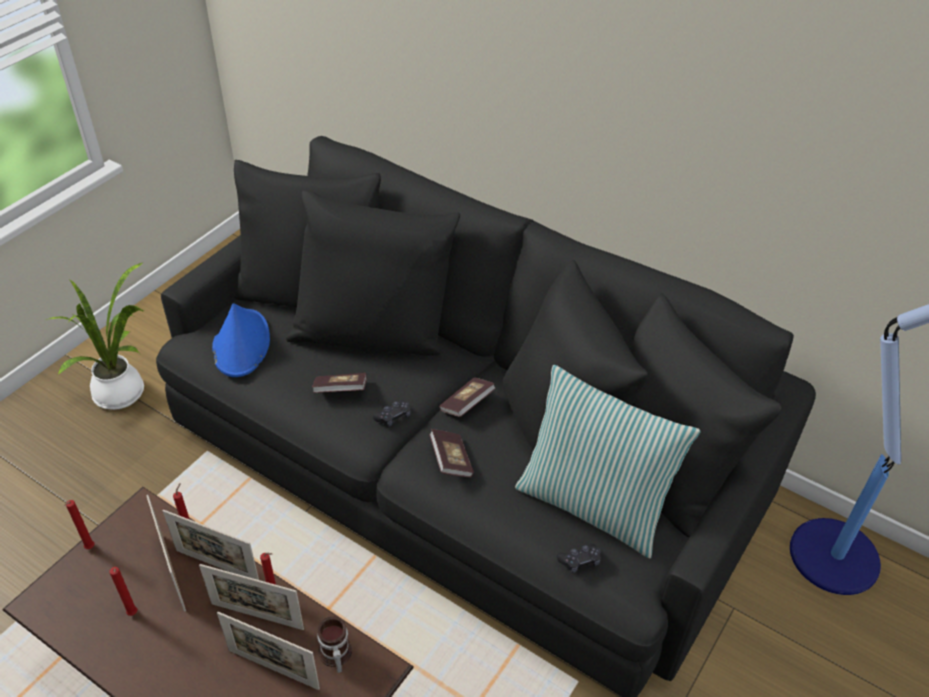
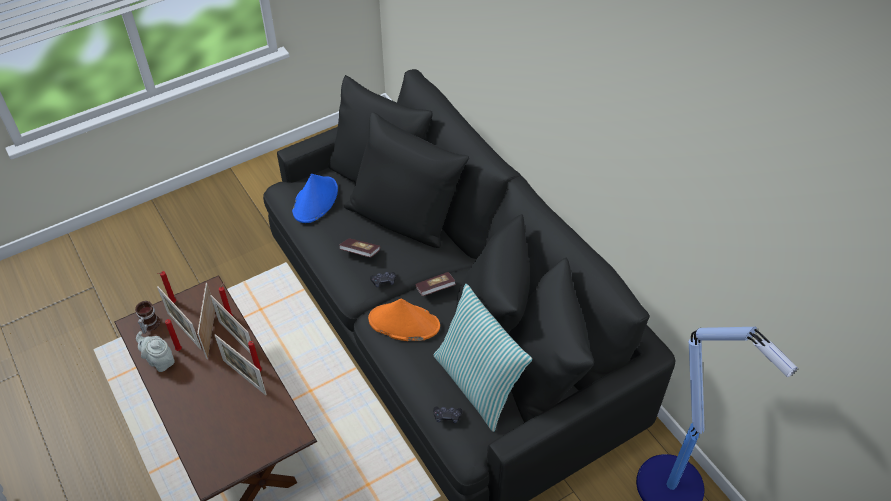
camera: 25 degrees right, 5 degrees up
(109, 641) = (159, 361): none -> grey teapot
(123, 393) = (253, 205): potted plant -> none
(273, 669) = (238, 411): picture frame -> picture frame (184, 330)
(334, 655) = (275, 416): mug -> mug (148, 324)
(451, 461) = (403, 323): book -> orange hat

